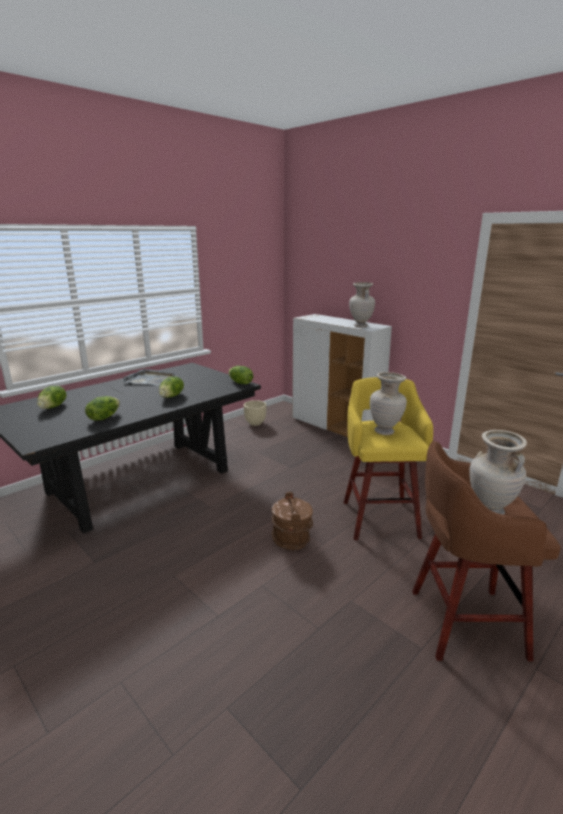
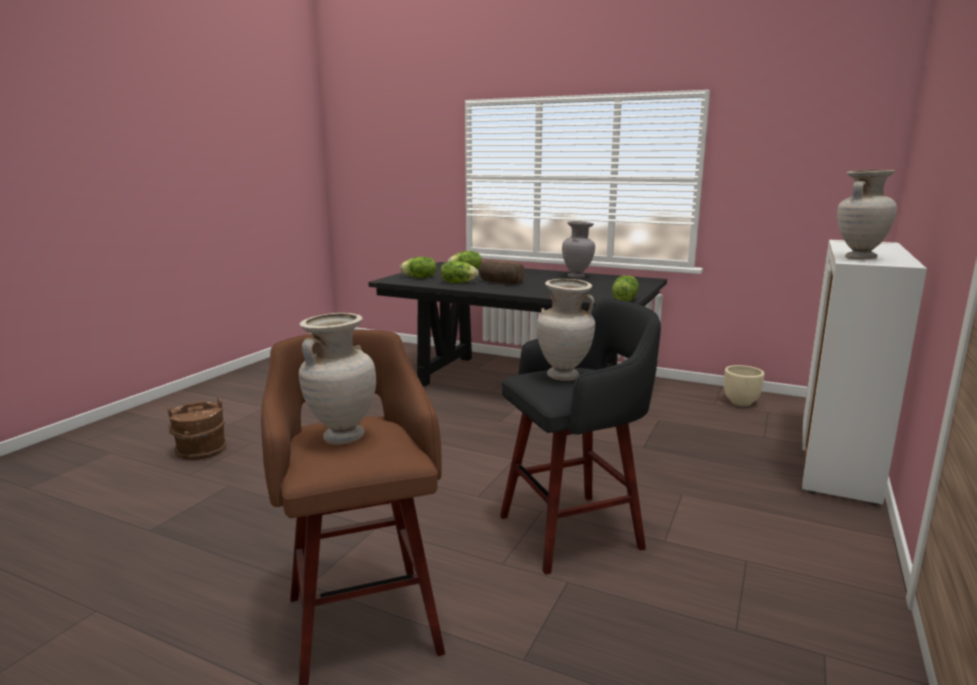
camera: 70 degrees right, 5 degrees down
(129, 403) = (500, 282): none -> bread
(150, 379) = (577, 277): grey tray -> grey vase
(172, 396) = (538, 288): lettuce -> lettuce (420, 277)
(291, 539) = (472, 475): brown bucket -> brown bucket (201, 451)
(379, 517) = (574, 531): yellow stool -> black stool

